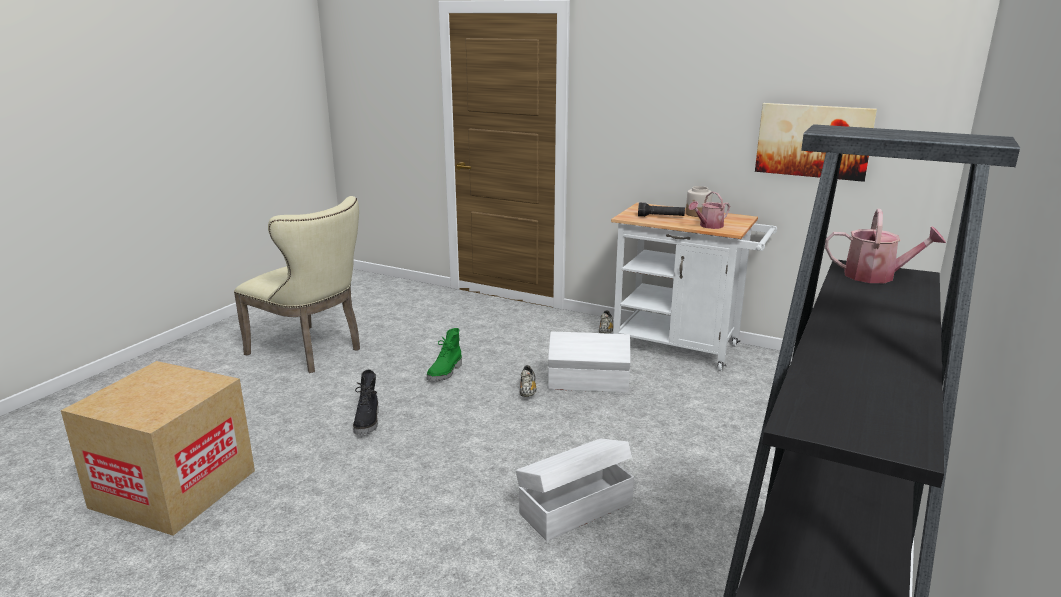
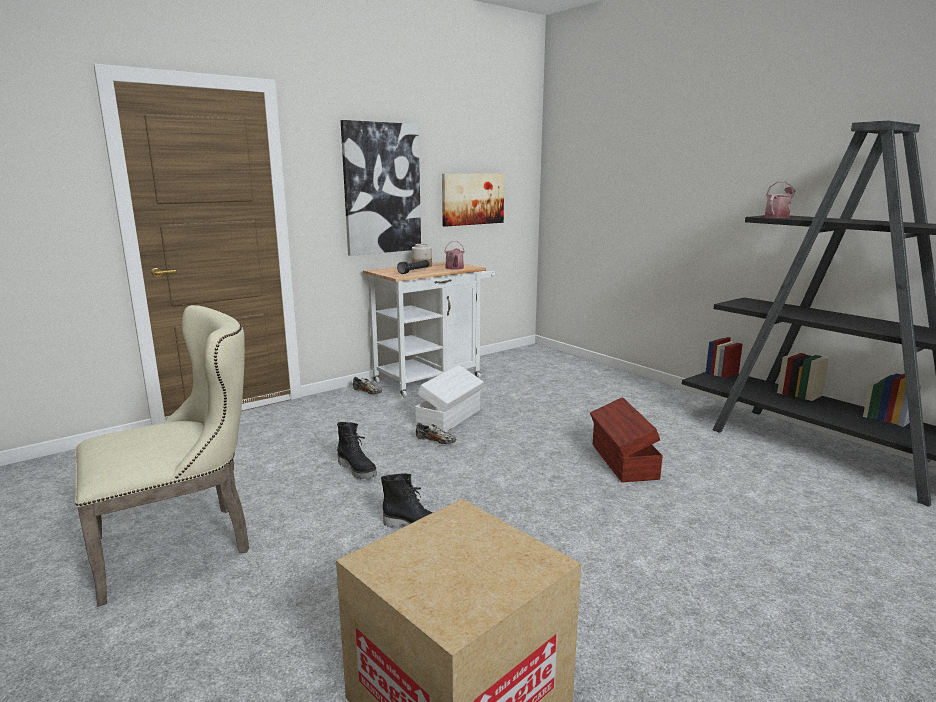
camera: 65 degrees left, 5 degrees down
(445, 372) = (358, 469): green boot -> black boot
(574, 508) = (623, 461): white storage box -> brown storage box
(673, 115) = (382, 189): none -> picture

